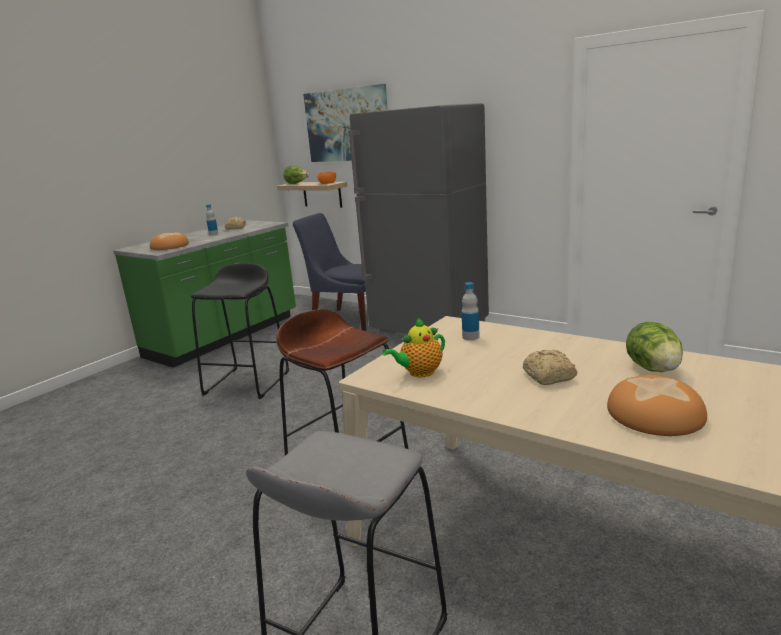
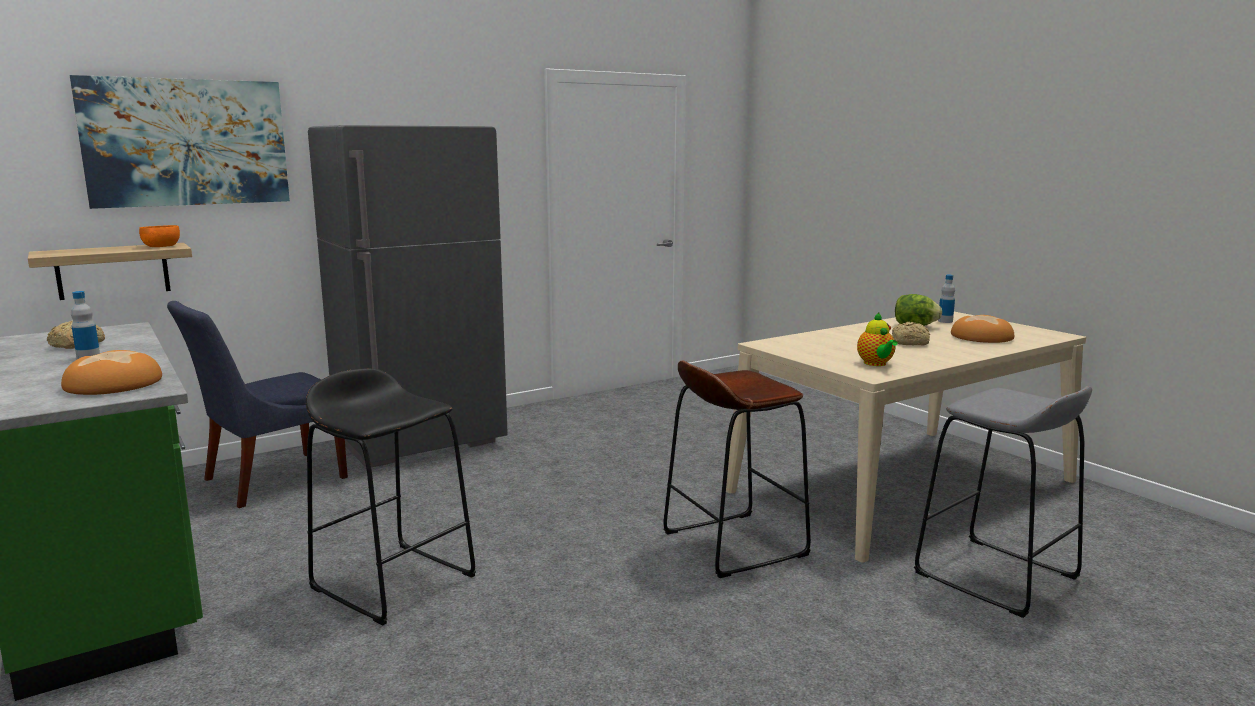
camera: 70 degrees left, 5 degrees down
(296, 183) = (70, 252): lettuce -> none
(470, 337) = (807, 345): bottle -> bottle (945, 321)

